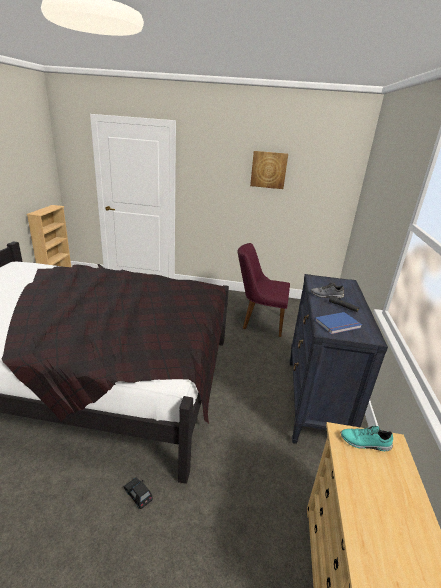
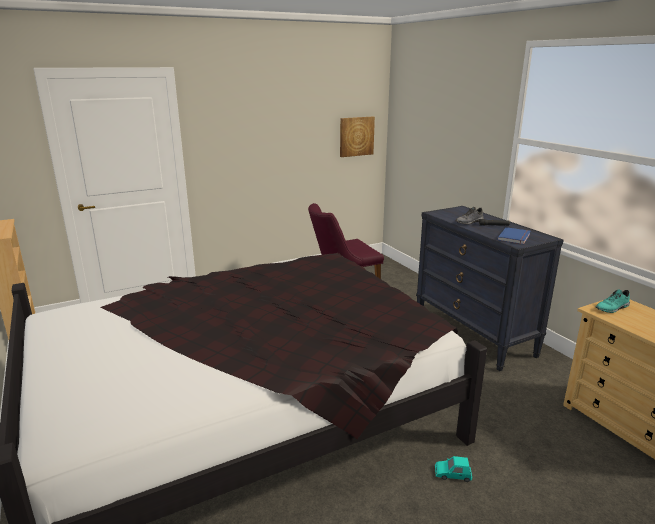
camera: 35 degrees left, 5 degrees down
(138, 494) = (452, 474): black toy car -> turquoise toy car
(268, 170) = (296, 116): picture -> picture (356, 136)

